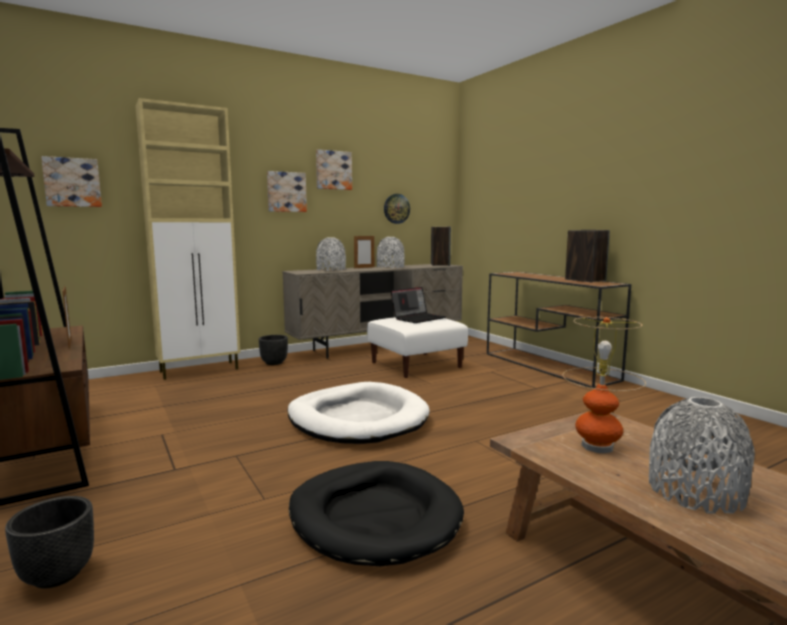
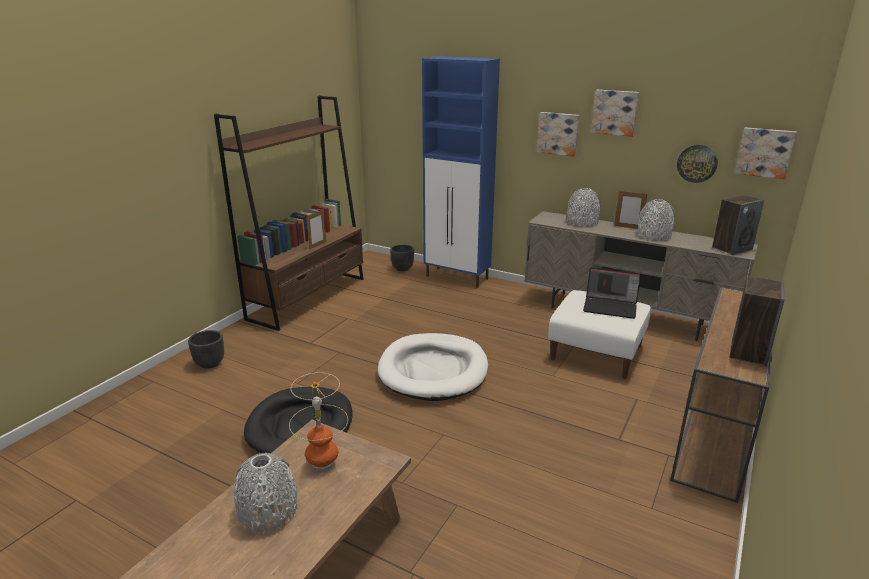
camera: 60 degrees right, 15 degrees up
(72, 182) = (399, 116): picture -> picture (764, 152)
(200, 370) = (457, 278): beige cabinet -> blue cabinet
(274, 363) = (509, 293): black planter -> black planter (402, 269)

